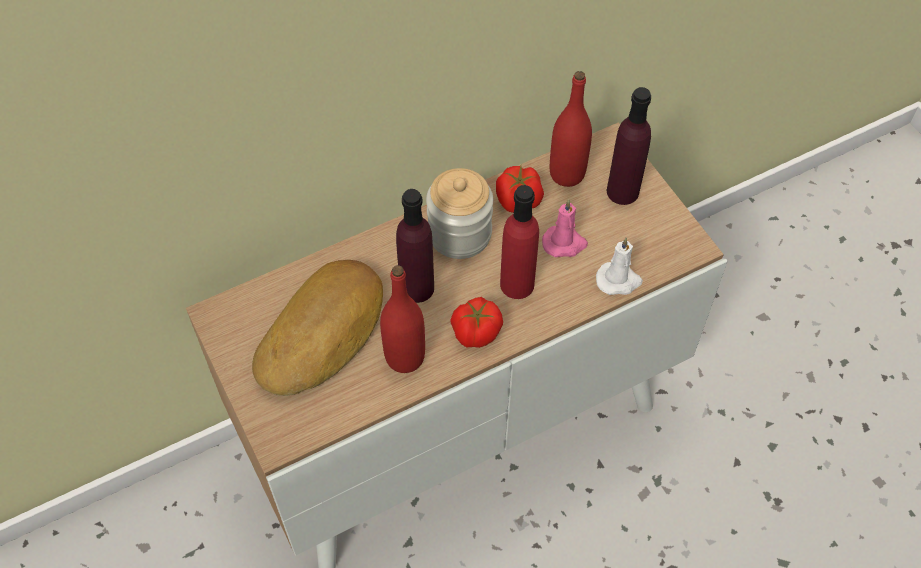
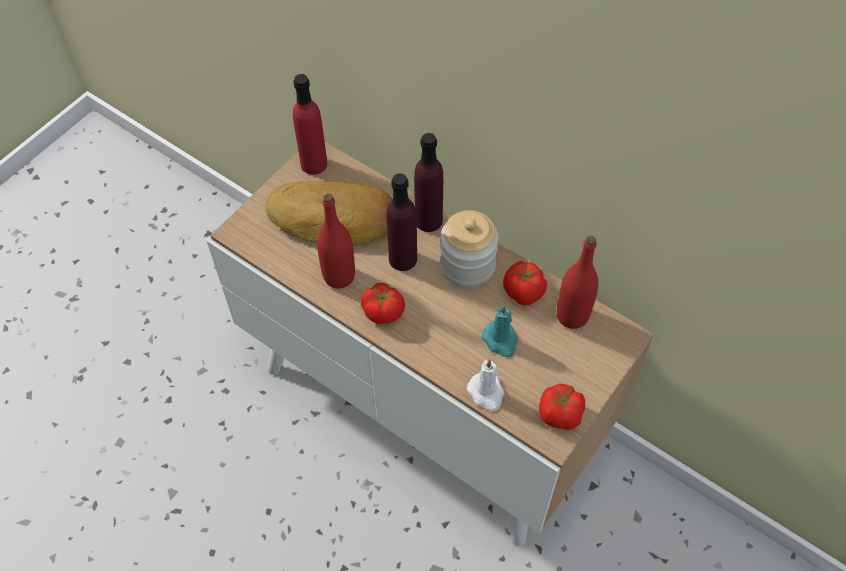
camera: 65 degrees right, 0 degrees up
(517, 284) = (442, 322): red bottle -> red bottle (314, 164)
(565, 243) = (500, 340): pink candle -> turquoise candle
(622, 191) = (580, 363): purple bottle -> purple bottle (428, 220)
(671, 231) = (560, 415): none -> tomato

